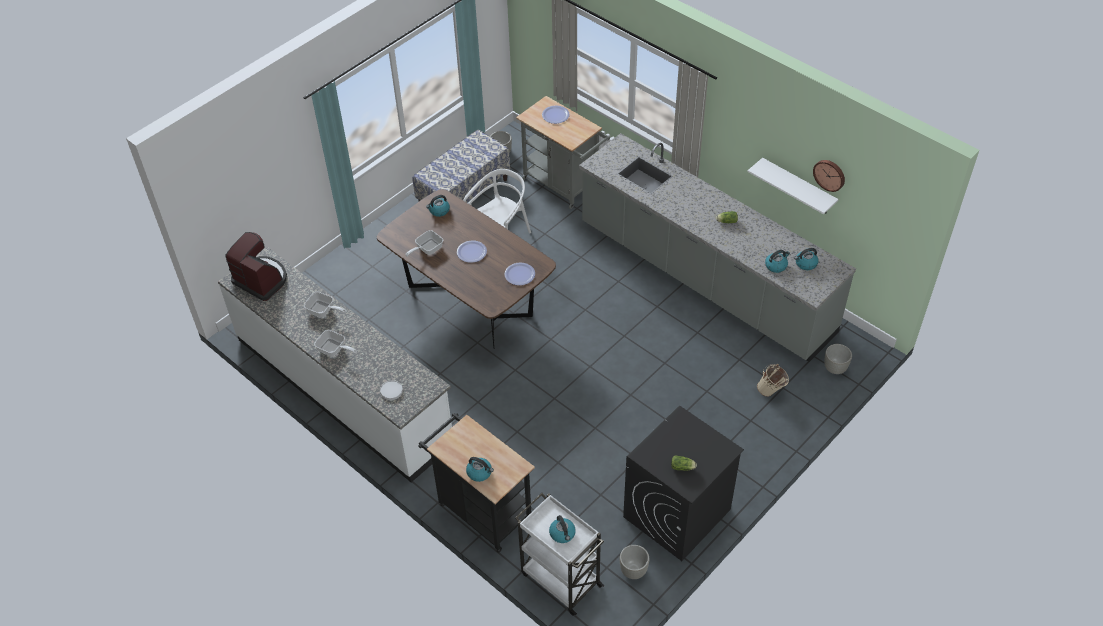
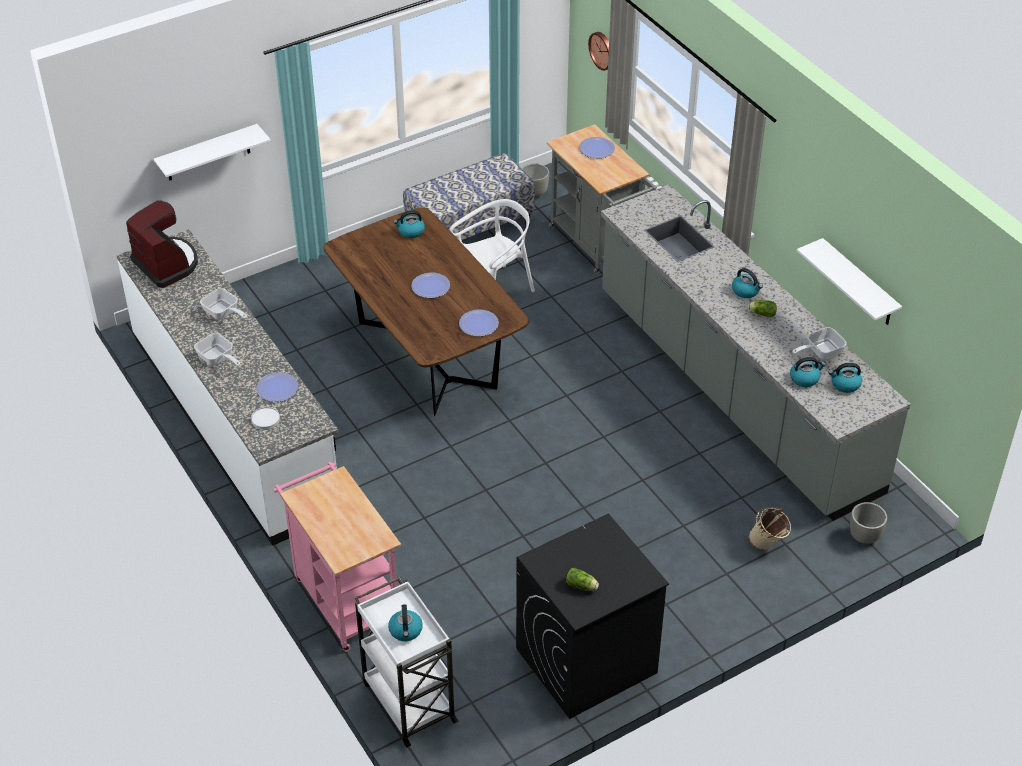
camera: 15 degrees right, 5 degrees down
(269, 184) = (208, 153): none -> white shelf
(390, 363) = (277, 388): none -> plate
(427, 249) = (378, 272): frying pan -> frying pan (820, 352)
(480, 473) = (331, 535): kettle -> kettle (746, 291)
(481, 510) = (343, 597): black cart -> pink cart
(633, 571) = (503, 715): grey planter -> none
(830, 174) = (894, 270): wall clock -> wall clock (602, 50)

